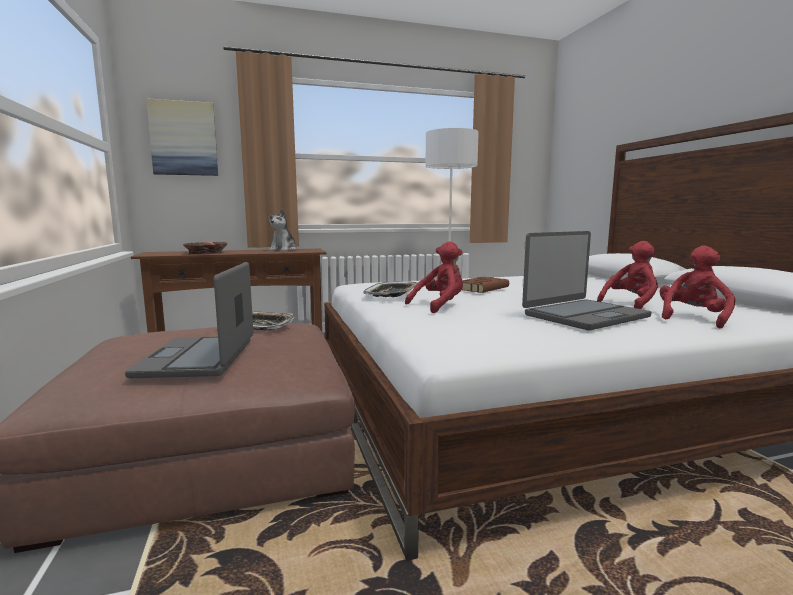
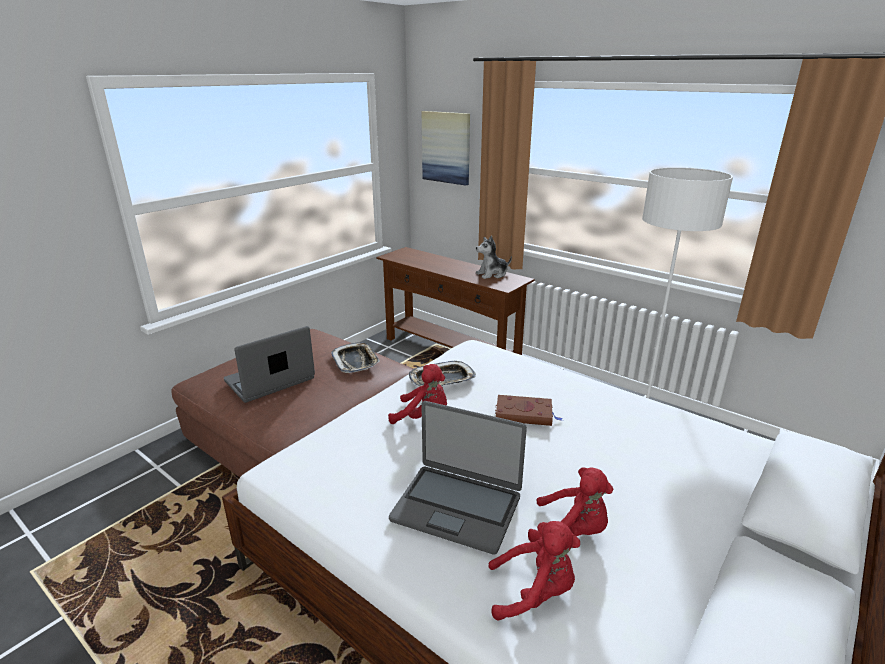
camera: 55 degrees right, 15 degrees up
(206, 252) = (428, 263): bowl -> none

